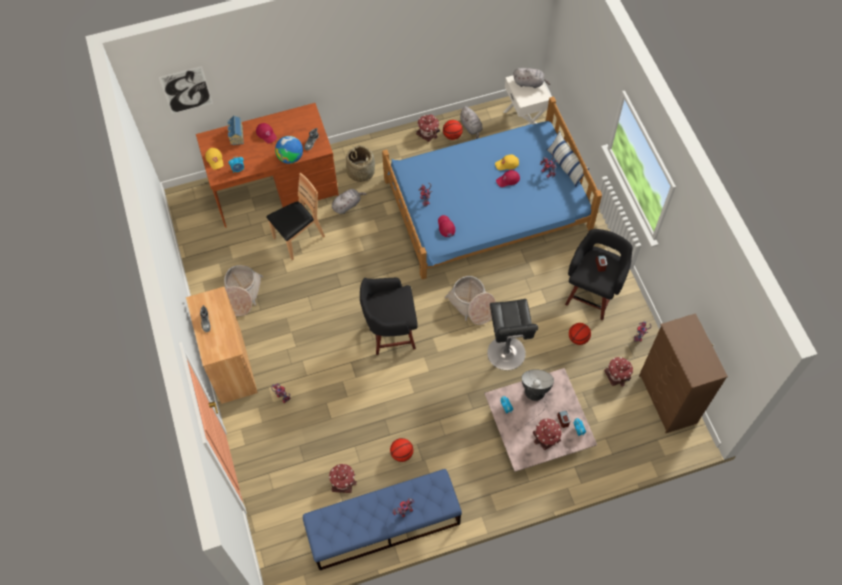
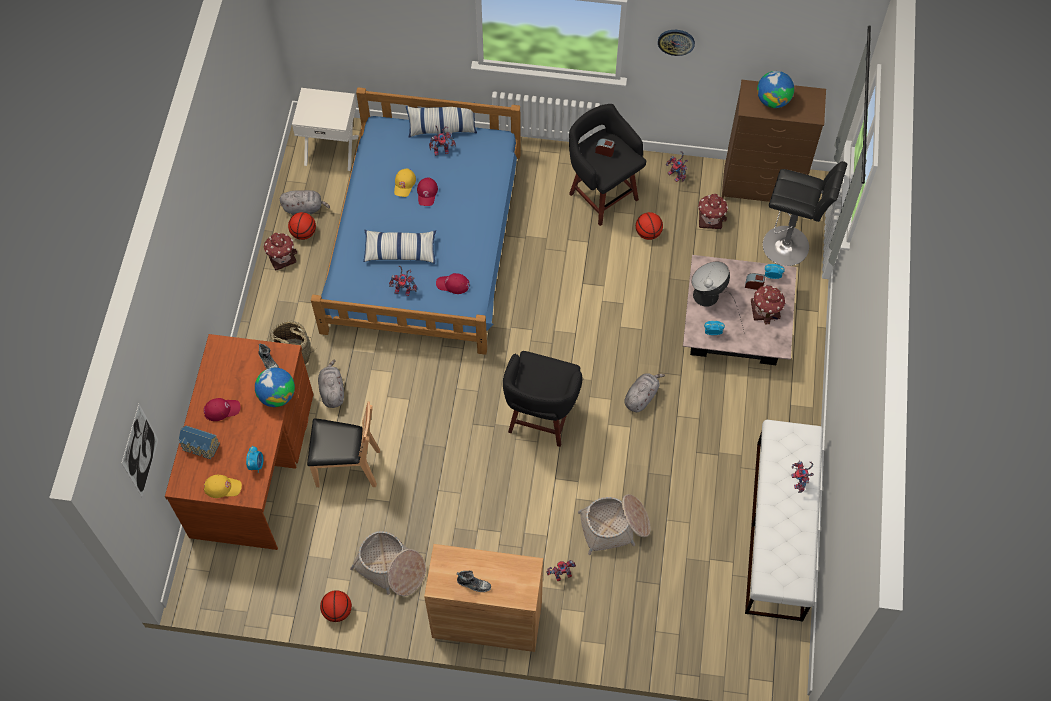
camera: 65 degrees left, 0 degrees up
(299, 238) = (347, 467): brown chair -> brown chair turned 105 degrees clockwise
(343, 481) = (705, 551): toy house -> none
(383, 526) = (779, 530): blue bench -> white bench
(402, 453) = (700, 473): basketball -> basketball (337, 611)
(454, 185) = (400, 251): none -> pillow
(472, 304) = (548, 317): basket -> basket (615, 527)
(507, 355) = (632, 312): black stool -> black stool (789, 246)
(529, 83) = (317, 104): grey plush toy -> grey plush toy (641, 396)
(683, 246) = (676, 41): none -> wall clock
(690, 342) = (773, 100): none -> globe

